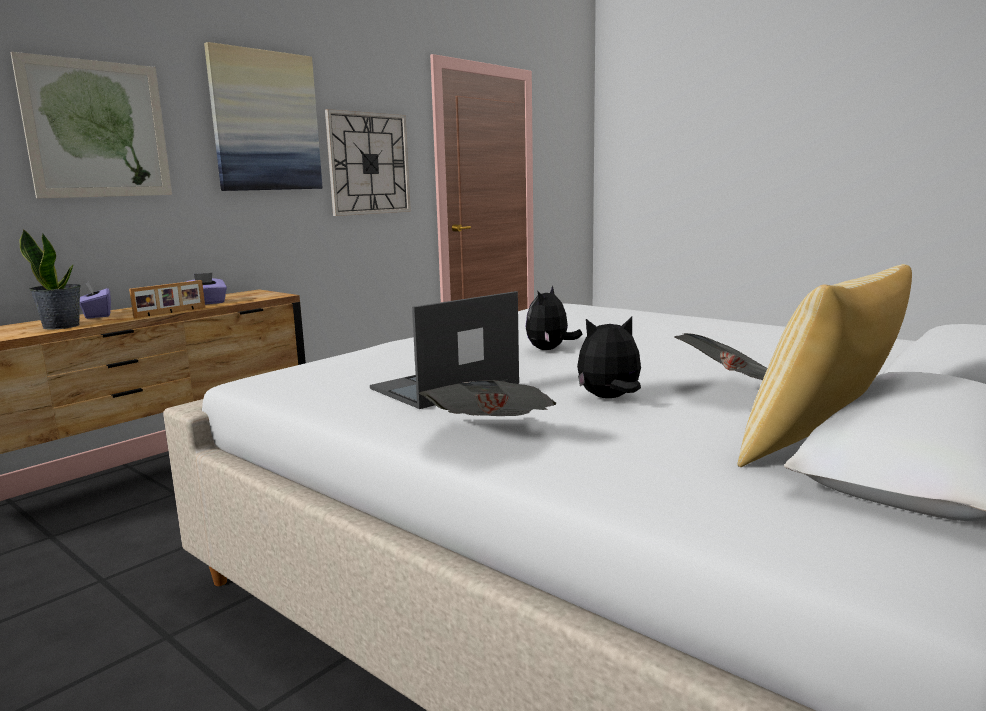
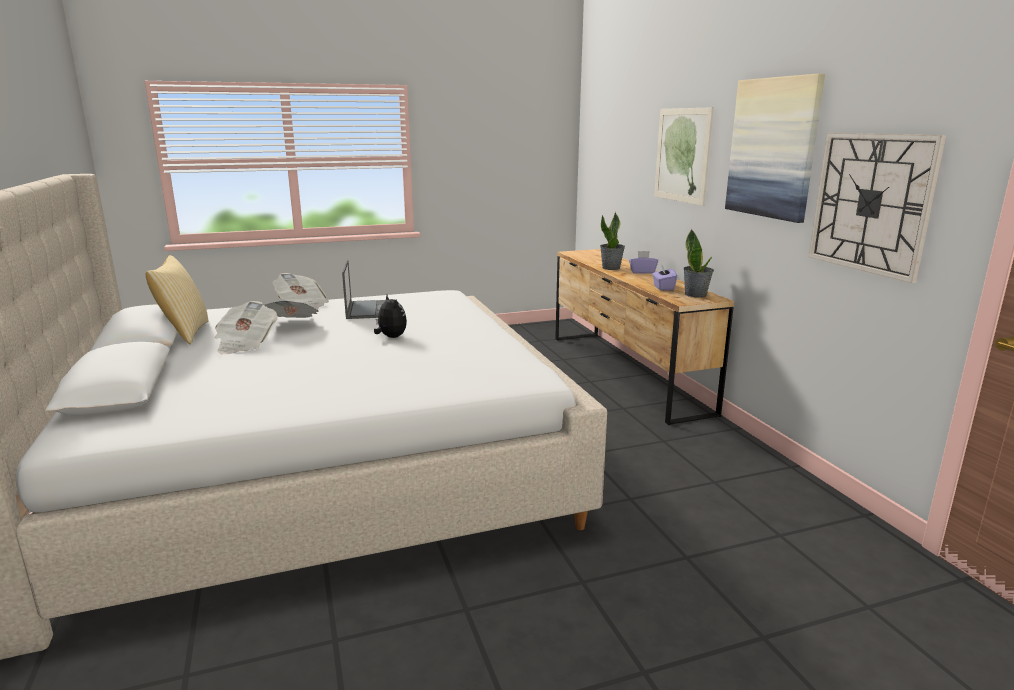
camera: 120 degrees right, 5 degrees up
(171, 312) = (630, 281): picture frame -> none
(240, 295) = (696, 295): none -> potted plant
(609, 398) = (293, 325): plush toy -> newspaper

